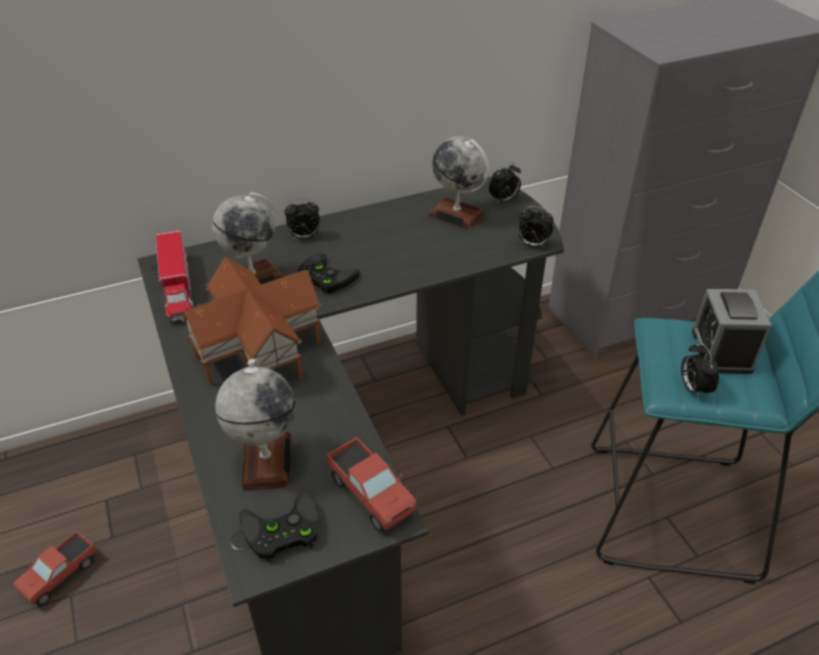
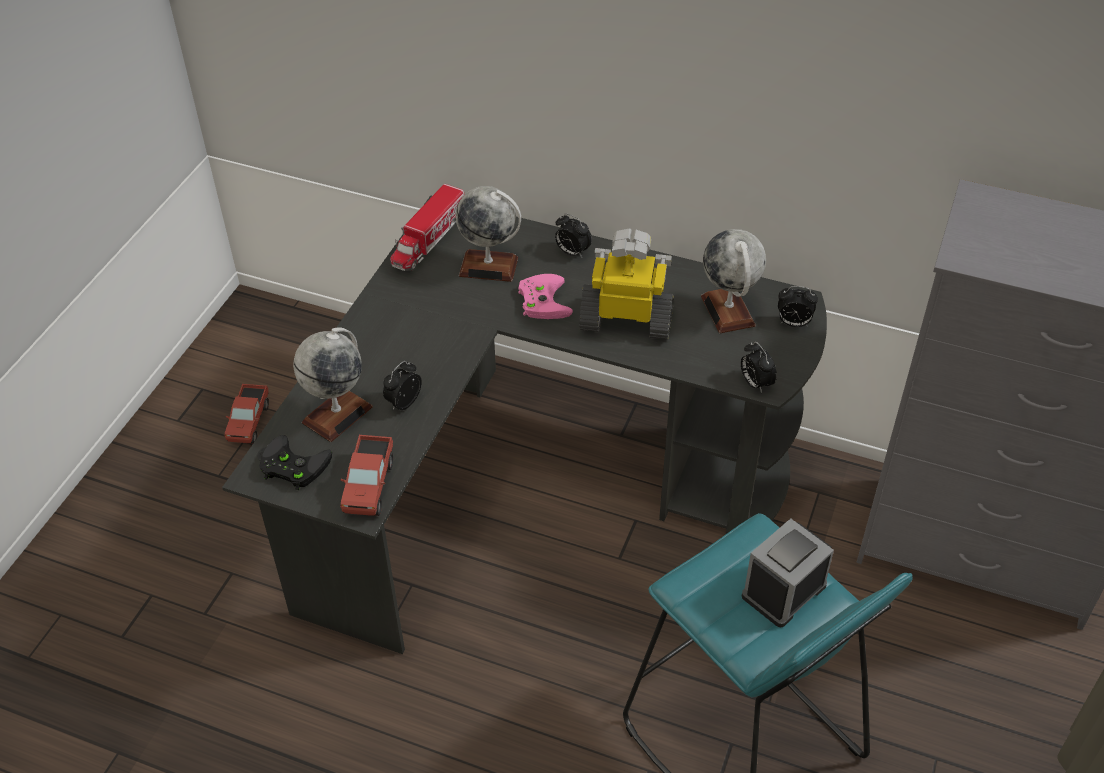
camera: 45 degrees right, 5 degrees up
(60, 575) = (249, 422): toy truck -> toy truck turned 75 degrees counterclockwise
(257, 352) = (422, 330): toy house -> none
(324, 277) = (541, 300): black game controller -> pink game controller
(401, 255) = (627, 319): none -> toy robot
(693, 388) = (707, 598): alarm clock -> alarm clock (403, 402)

